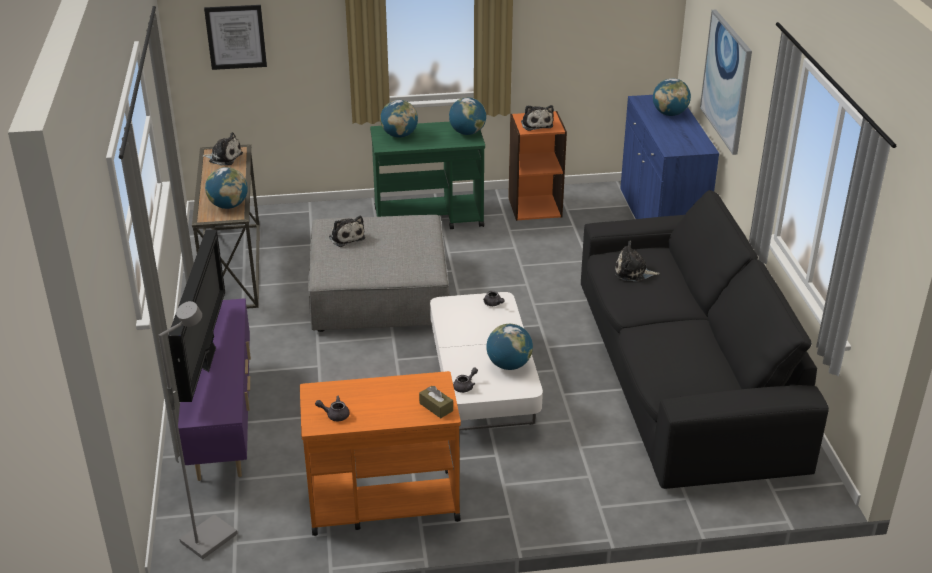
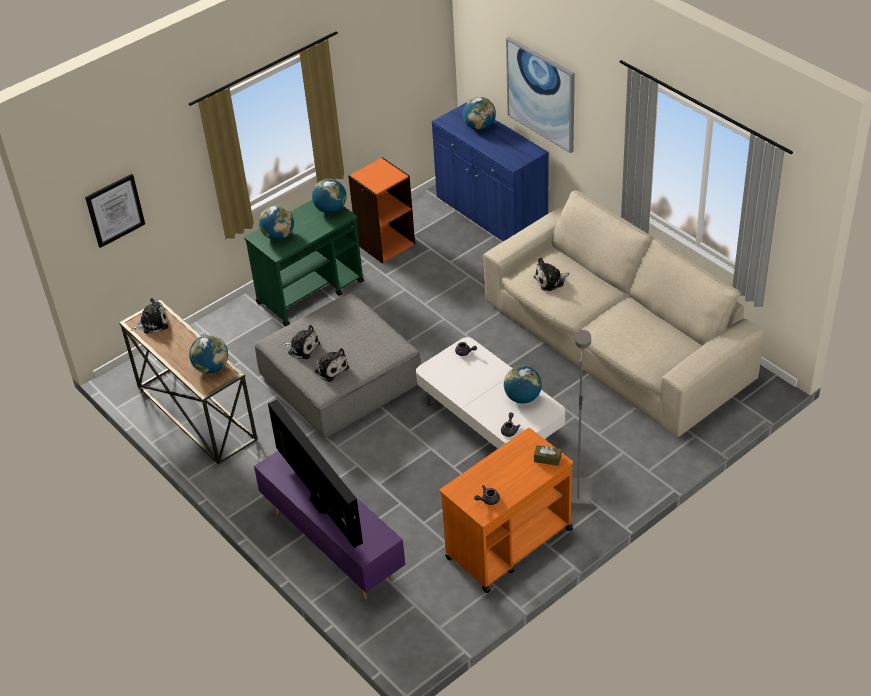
camera: 30 degrees left, 10 degrees up
(208, 538) = (417, 634): grey floor lamp -> grey floor lamp (577, 493)
(536, 124) = (379, 178): plush toy -> plush toy (330, 369)
(681, 373) = (614, 341): black sofa -> beige sofa

